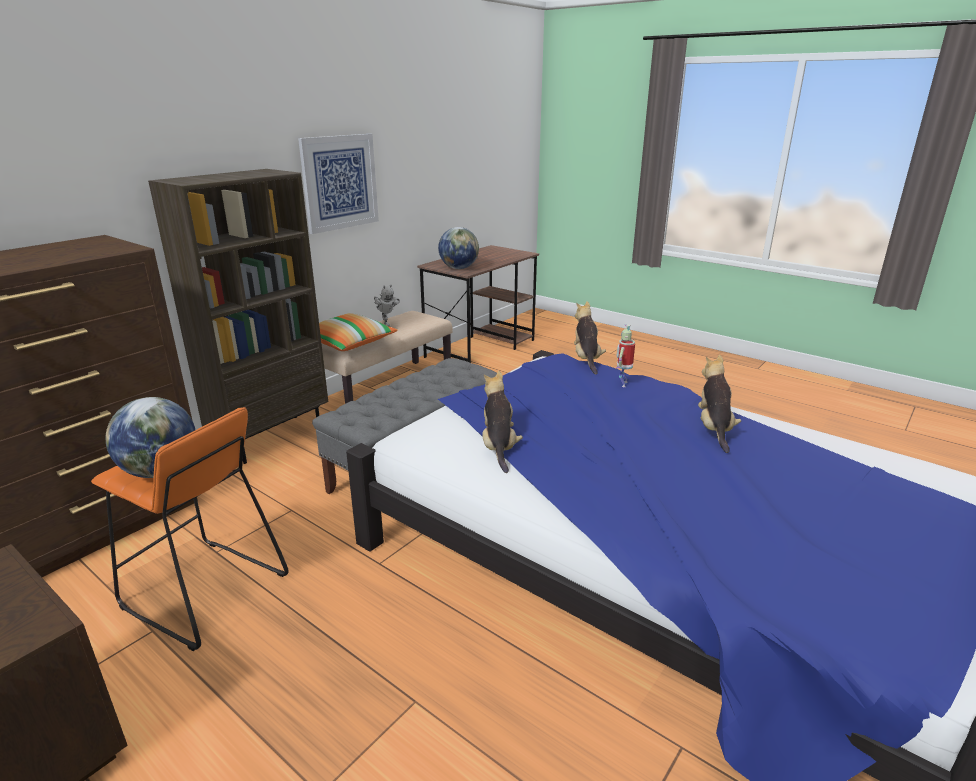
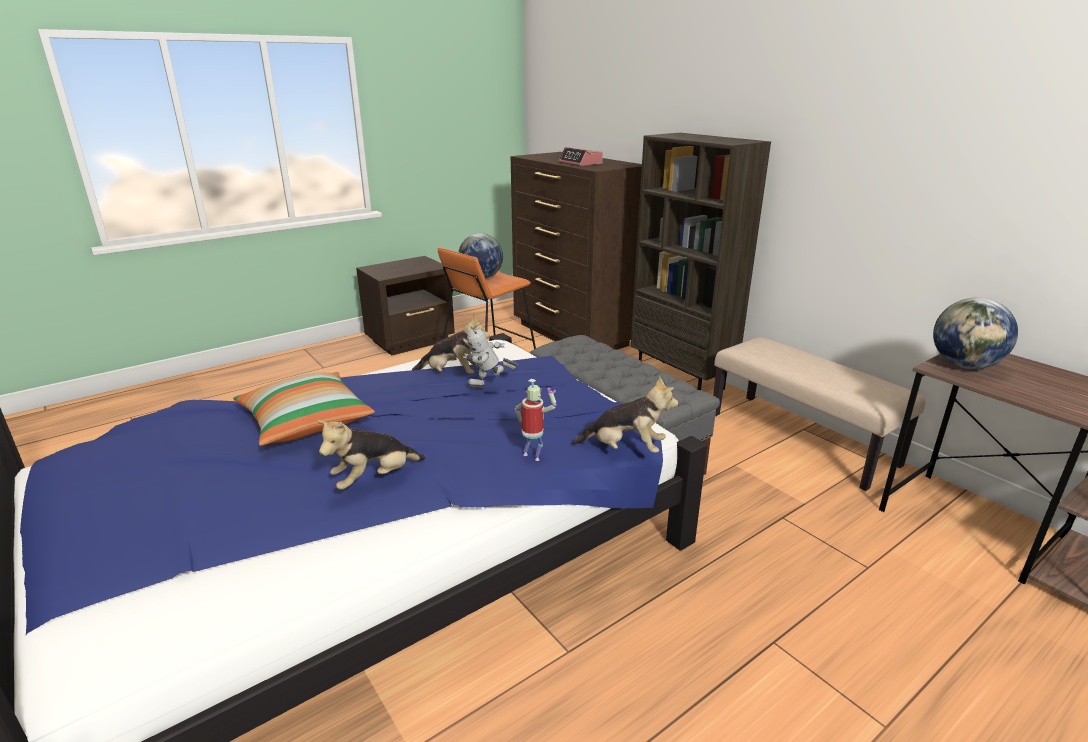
camera: 105 degrees right, 0 degrees up
(57, 257) = (580, 163): none -> alarm clock
(340, 182) = (867, 178): picture -> none
(349, 343) = (759, 349): pillow -> pillow (305, 422)
(386, 324) = (832, 369): toy robot -> toy robot (489, 387)
(714, 429) = (374, 479): plush toy -> plush toy turned 120 degrees clockwise

